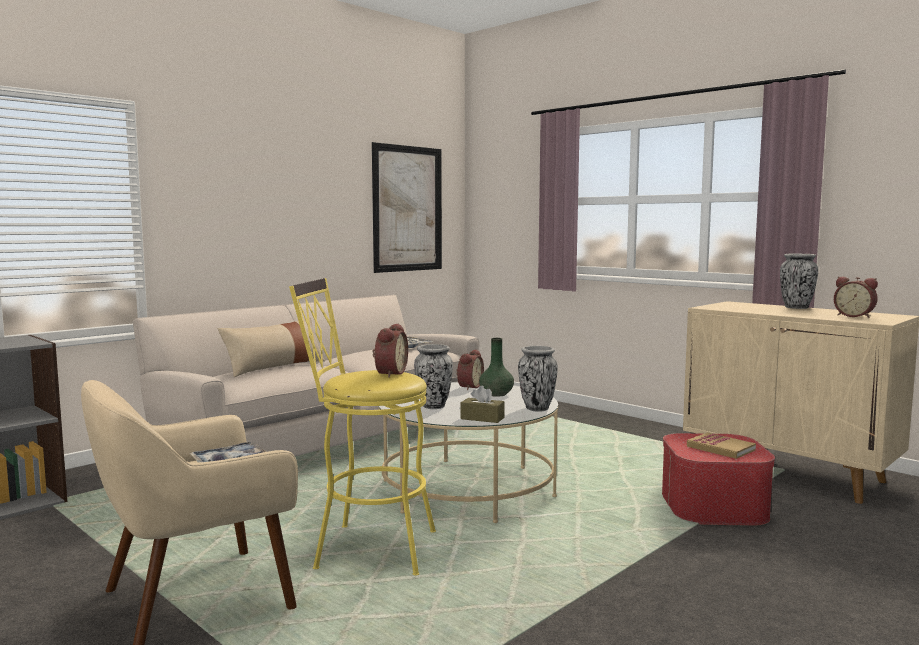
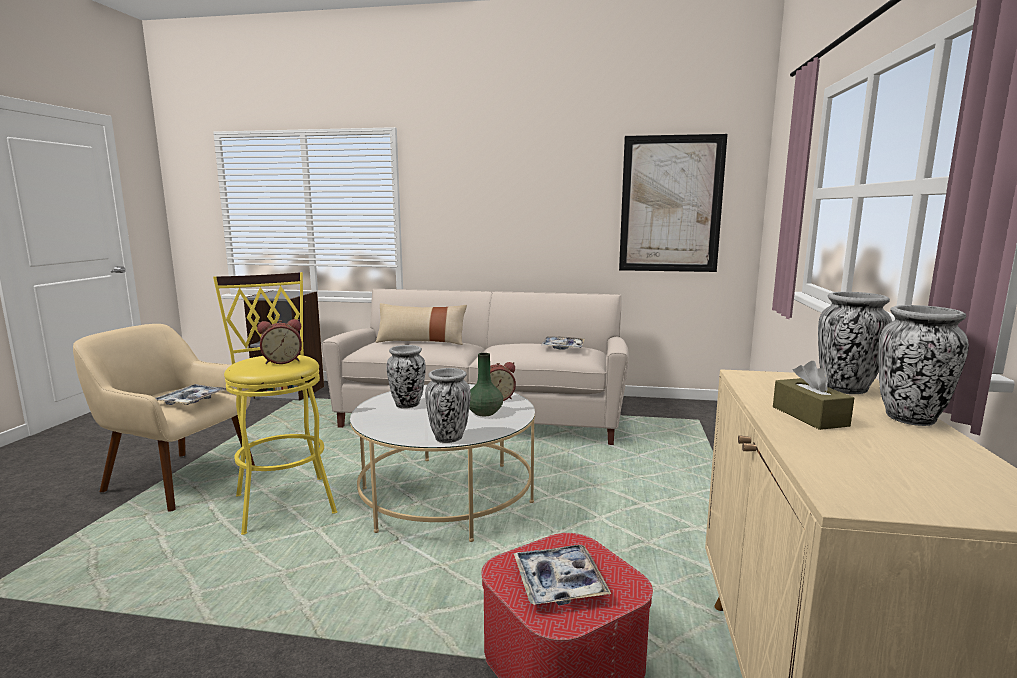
camera: 55 degrees right, 5 degrees up
(482, 418) = (385, 428): brown tissue box -> brown tissue box (809, 416)
(720, 448) = (559, 583): book -> tray
(746, 305) = (845, 389): none -> vase
(854, 316) = (898, 470): alarm clock -> none

